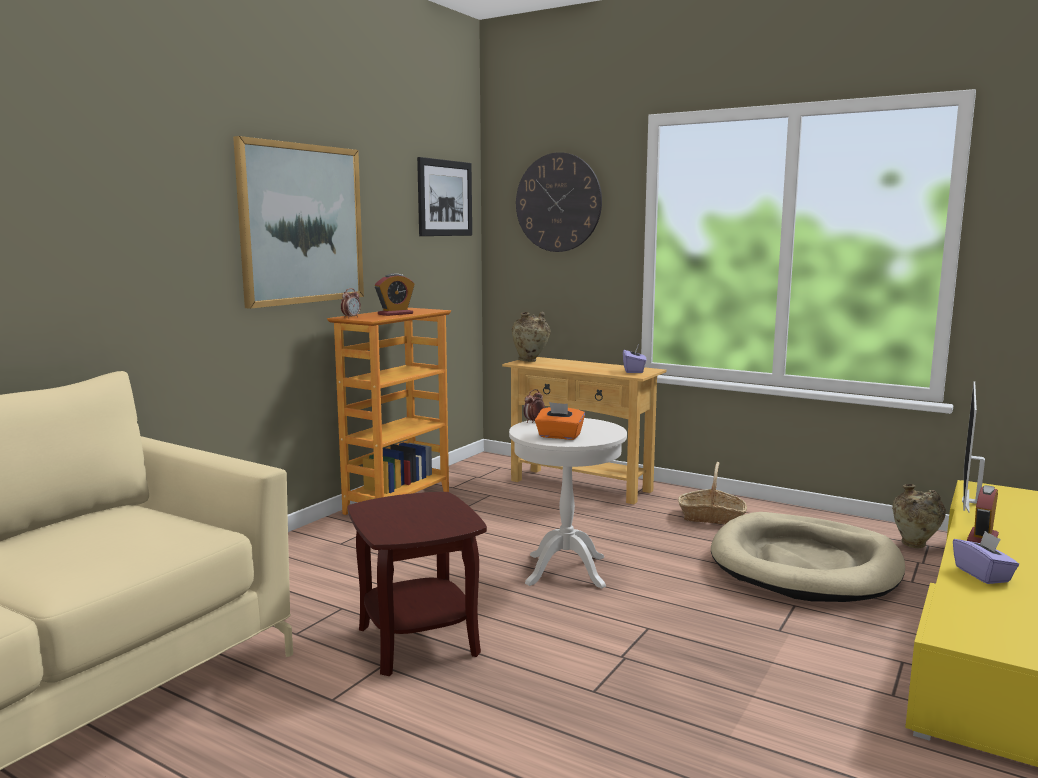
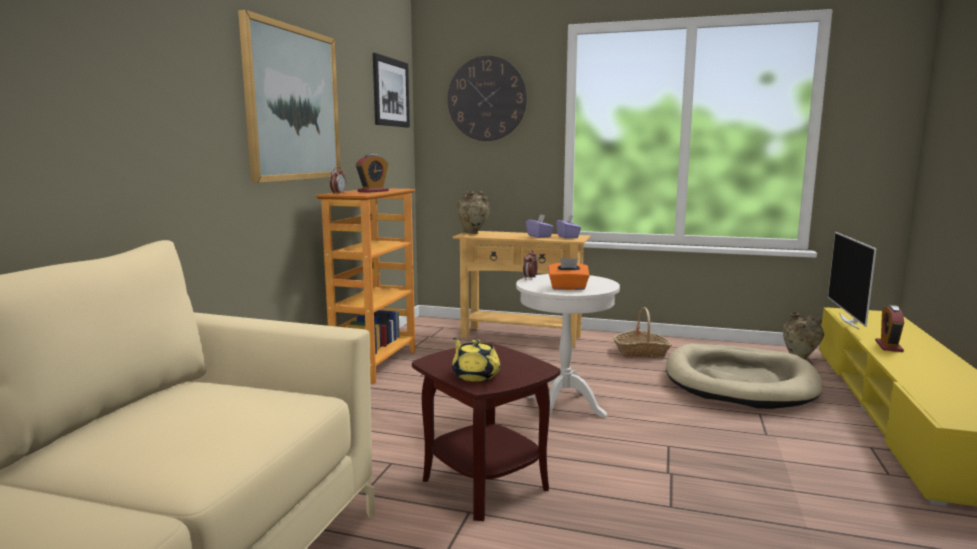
camera: 15 degrees left, 0 degrees up
(393, 525) = (475, 375): none -> yellow teapot
(982, 574) = (920, 372): purple tissue box -> purple tissue box (539, 236)

